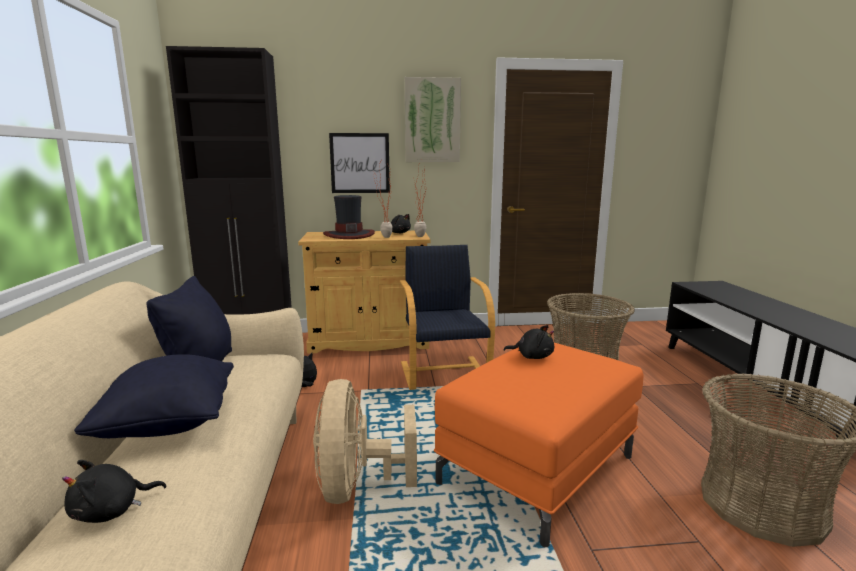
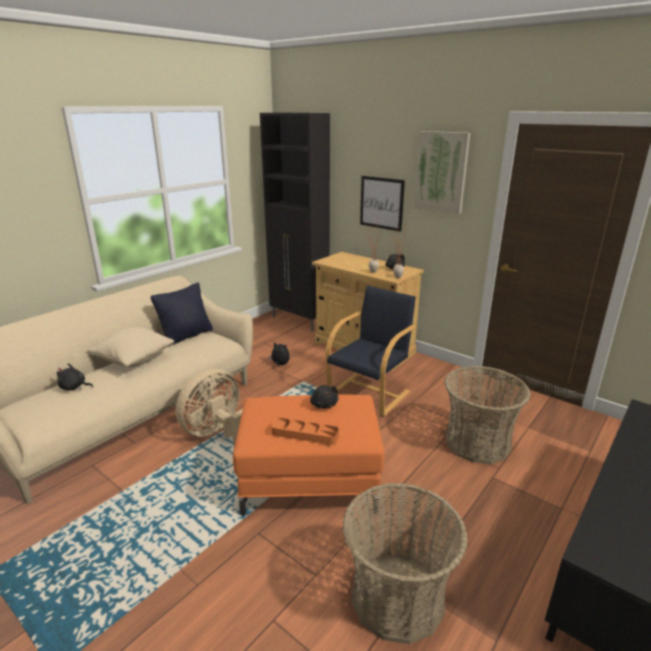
camera: 45 degrees right, 10 degrees up
(169, 424) = (134, 360): black pillow -> beige pillow
(349, 235) = (356, 262): hat -> none
(579, 383) = (305, 434): none -> orange tray

